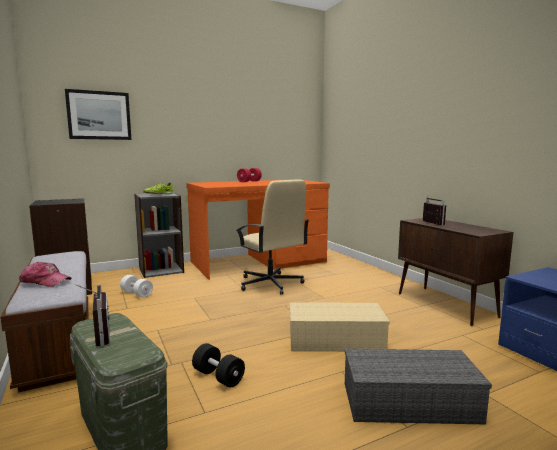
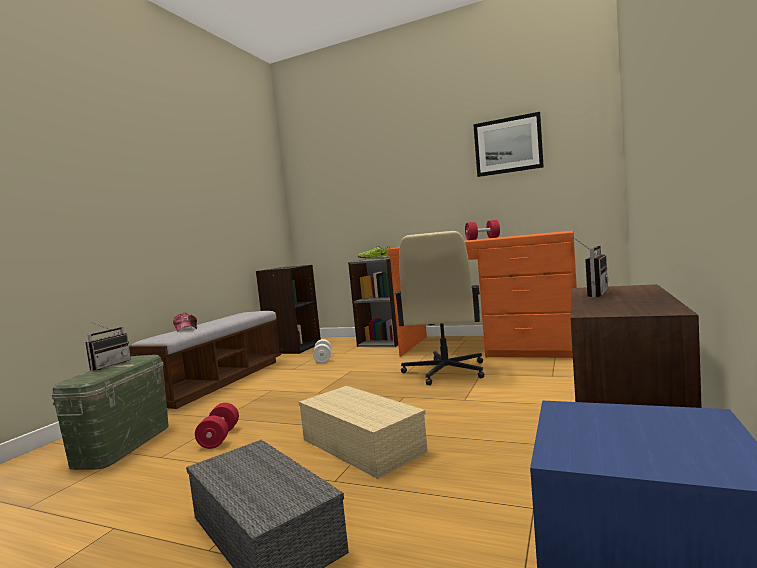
camera: 50 degrees right, 5 degrees down
(99, 115) = (335, 185): picture -> picture (508, 145)
(218, 377) = (219, 438): black dumbbell -> red dumbbell

